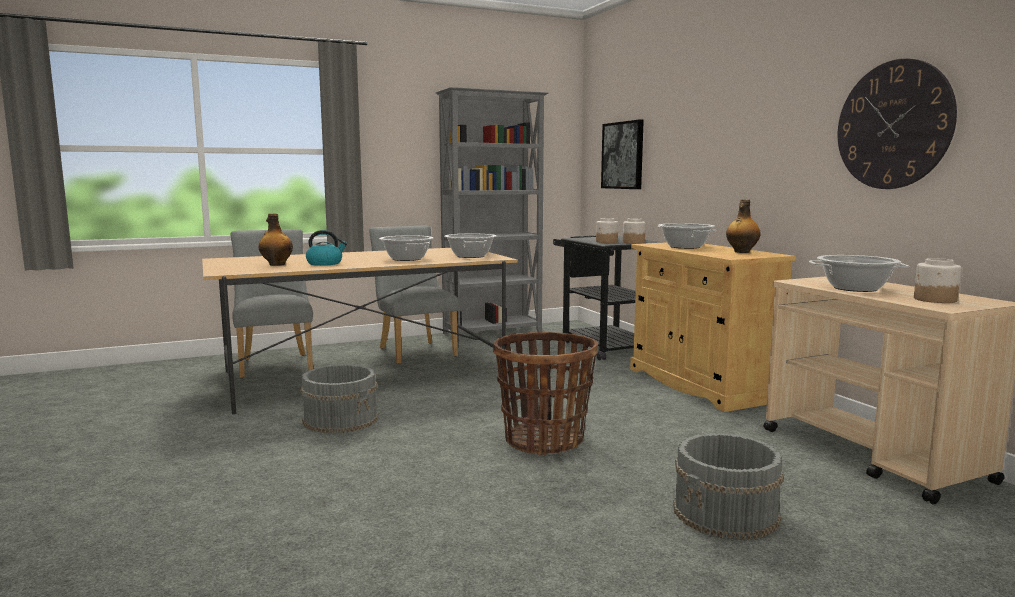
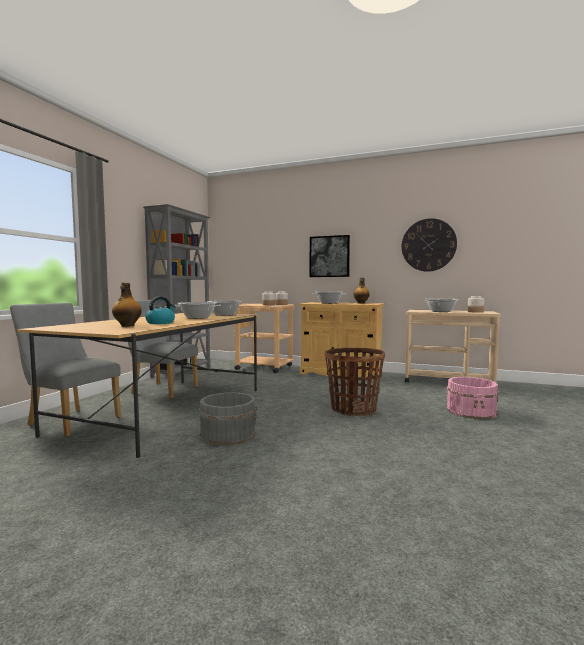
camera: 45 degrees left, 5 degrees down
(603, 346) = (259, 367): black cart -> beige cart
(623, 155) = (250, 258): picture -> picture (329, 256)
(726, 513) = (471, 411): grey bucket -> pink bucket

